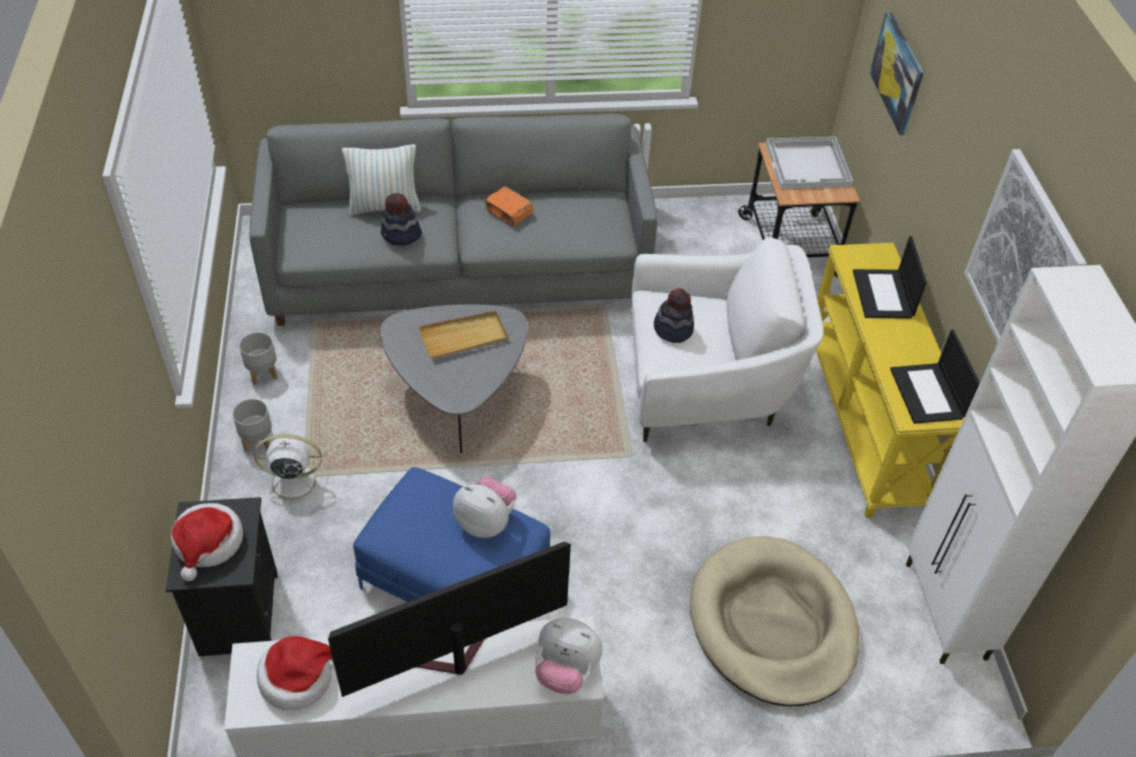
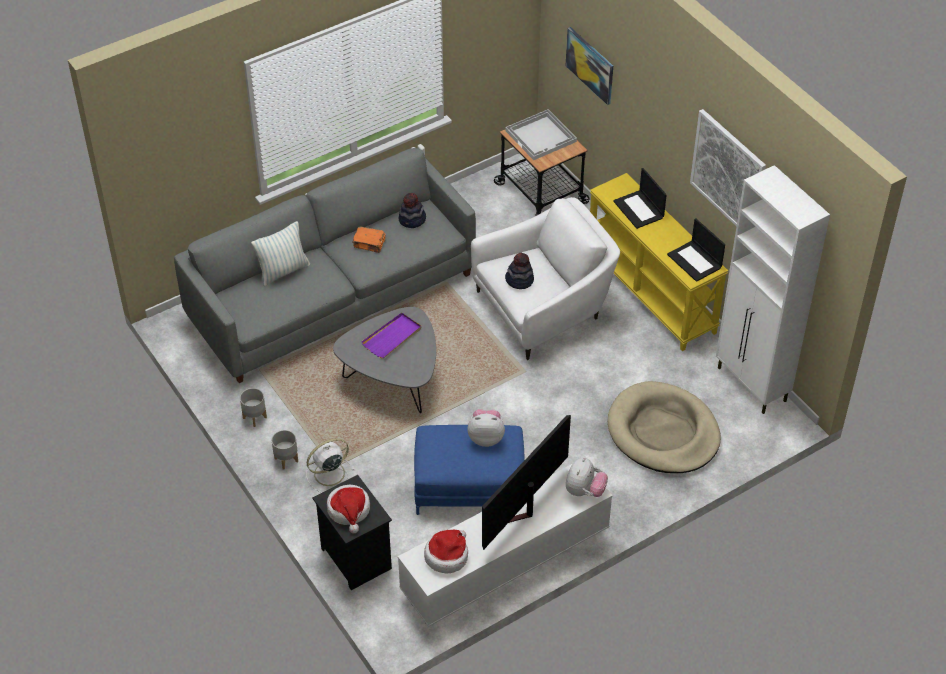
camera: 25 degrees left, 0 degrees up
(401, 235) = (310, 286): hat -> hat (412, 220)
(464, 337) = (392, 337): beige tray -> purple tray
(566, 671) = (584, 491): plush toy -> plush toy turned 60 degrees counterclockwise

